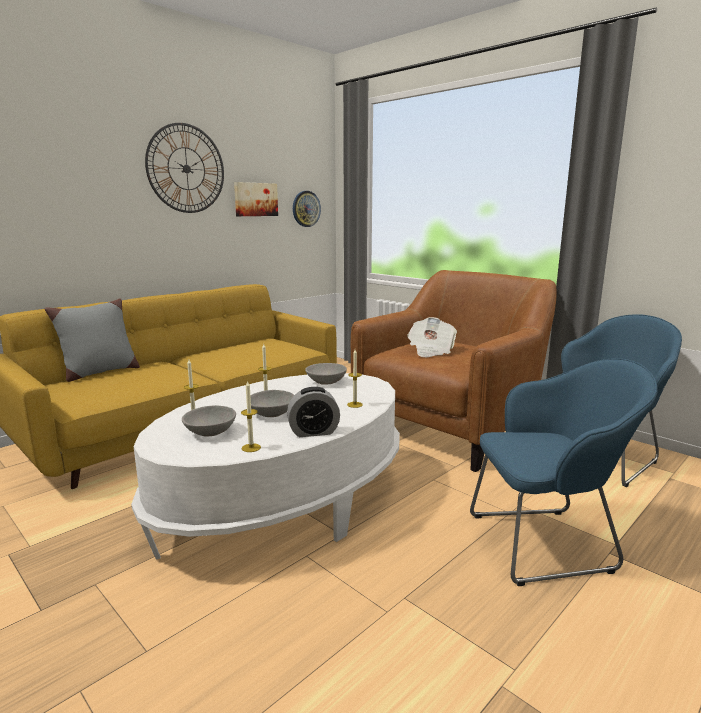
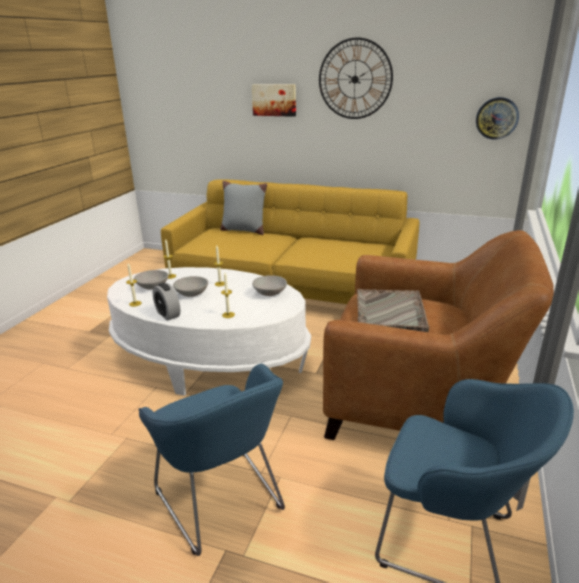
camera: 65 degrees right, 10 degrees up
(255, 199) = (426, 107): picture -> picture (274, 100)
(430, 351) = (390, 312): newspaper -> grey tray

